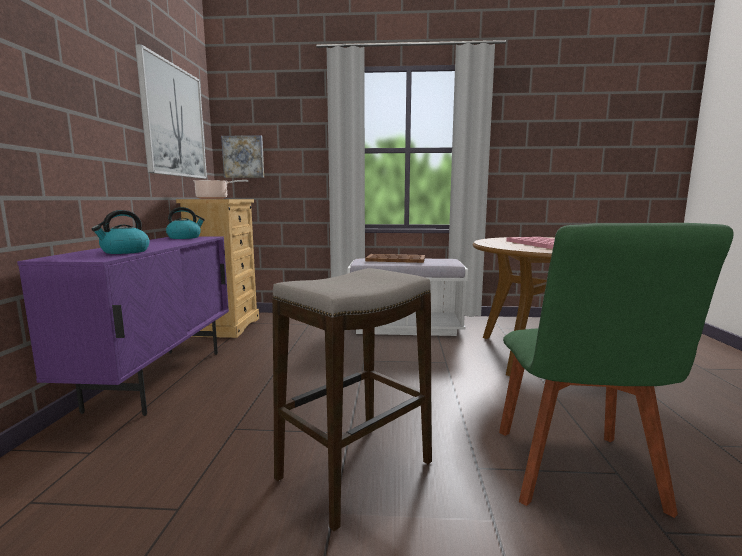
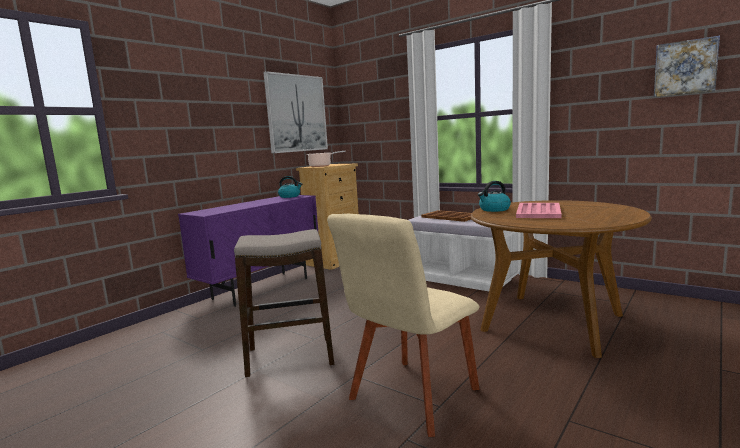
camera: 35 degrees right, 0 degrees up
(124, 252) = (229, 209): kettle -> kettle (494, 209)
(243, 157) = (357, 129): picture -> picture (685, 68)
(577, 474) = (410, 397): green chair -> beige chair

